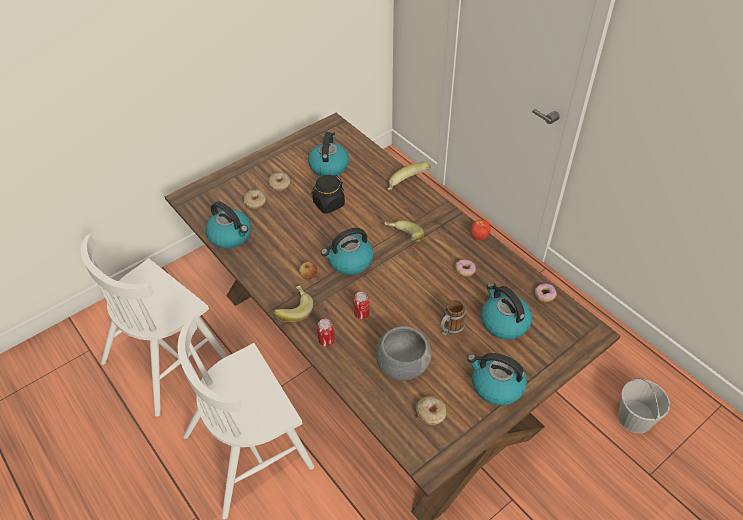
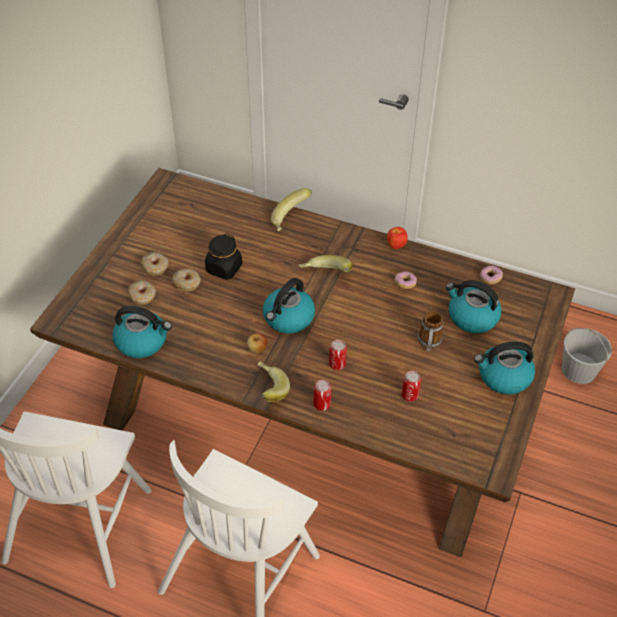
camera: 30 degrees left, 0 degrees up
(329, 166) = (194, 228): kettle -> none
(402, 365) = (410, 395): grey bowl -> can
(431, 413) = (465, 427): donut -> donut (187, 283)

